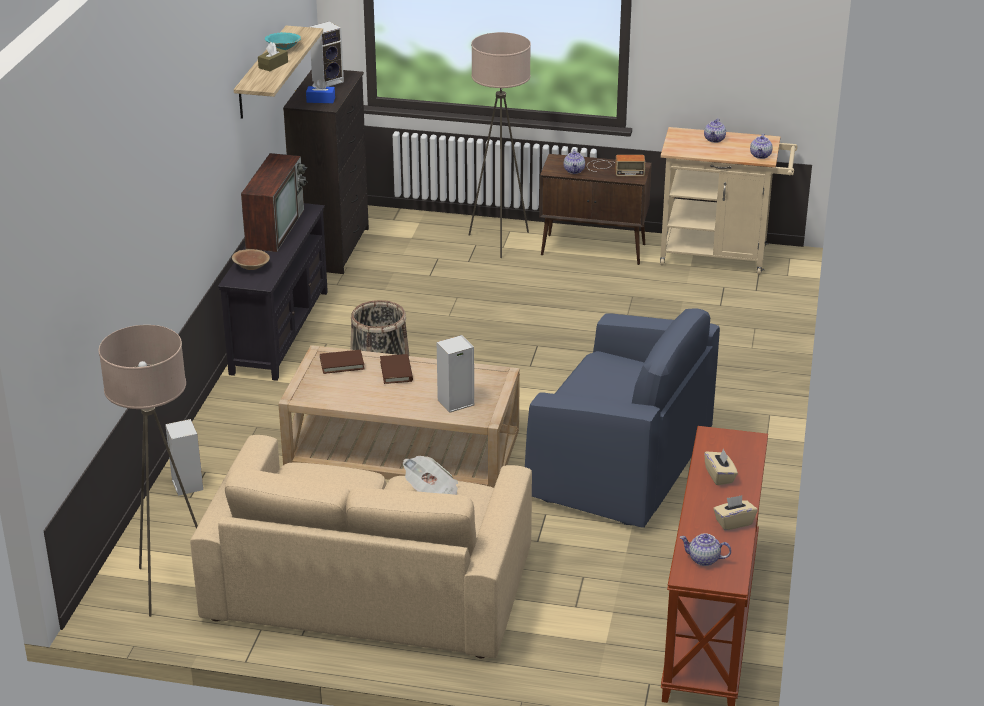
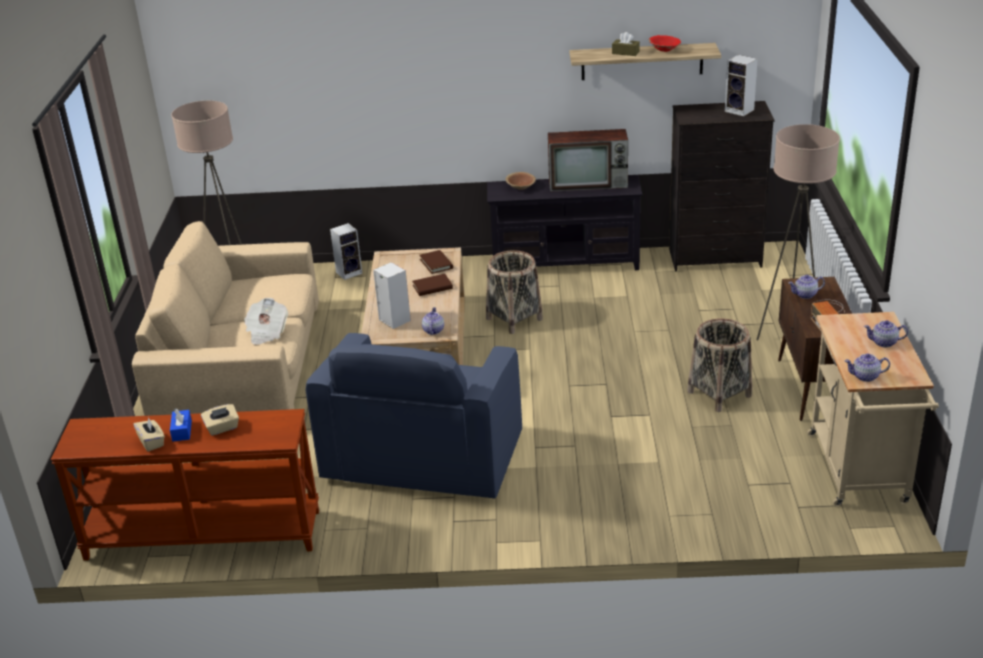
camera: 80 degrees right, 0 degrees up
(283, 48) = (664, 49): turquoise bowl -> red bowl
(320, 100) = (698, 114): blue tissue box -> blue tissue box (182, 431)
(581, 292) = (719, 394): none -> basket
(703, 559) = (100, 432): teapot -> teapot (433, 330)

